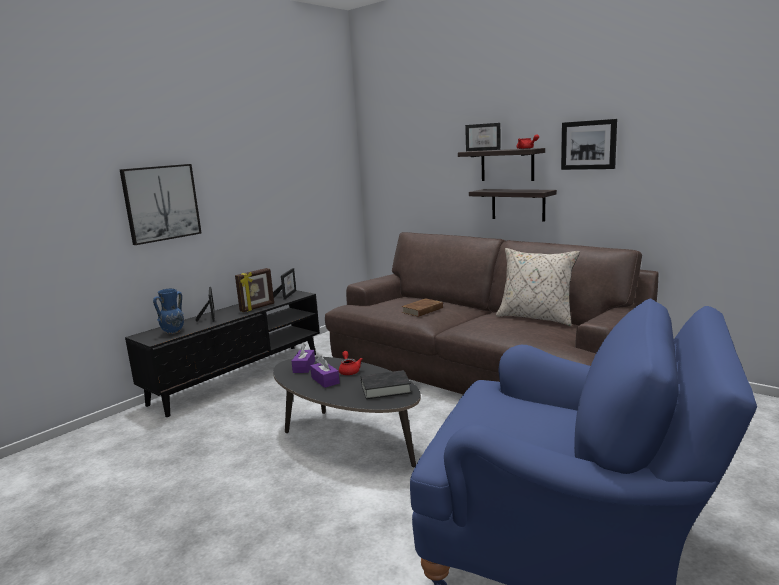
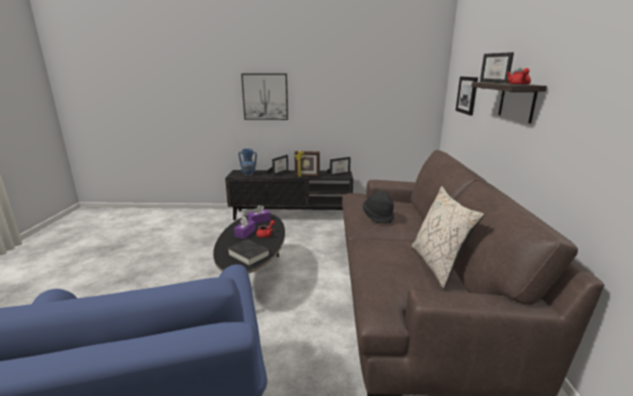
camera: 50 degrees right, 5 degrees up
(422, 310) = (378, 217): brown book -> black hat
(518, 204) = (515, 147): shelf -> none
(588, 145) = (584, 87): picture -> picture (467, 95)

